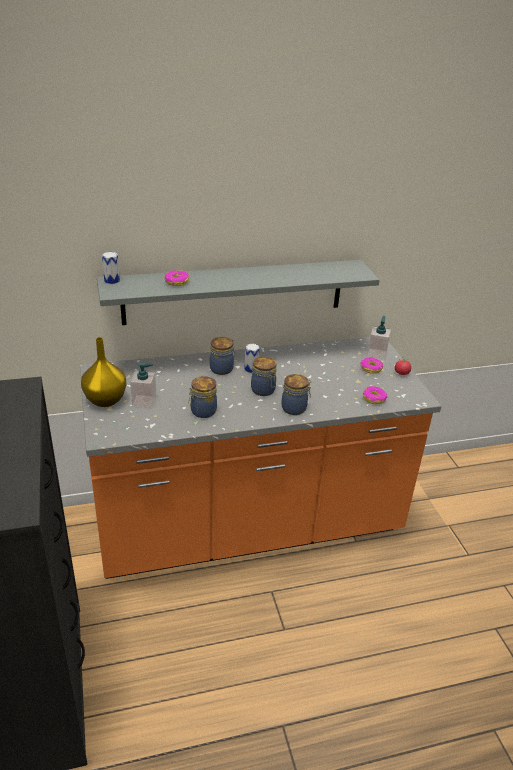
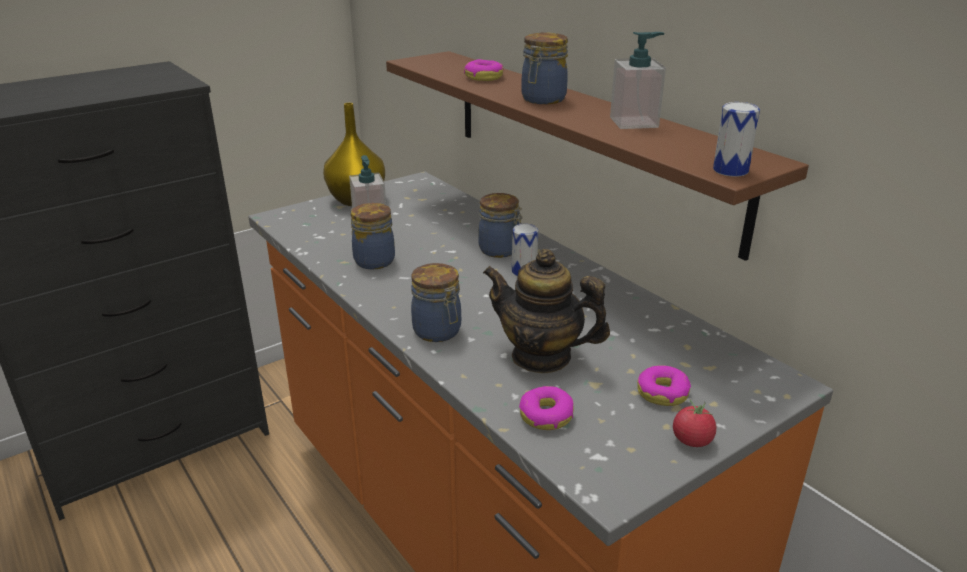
camera: 70 degrees right, 5 degrees down
(112, 281) = (445, 56): can -> can (730, 170)
(234, 292) = (585, 141): grey shelf -> brown shelf
(263, 390) = (469, 294): jar -> jar (542, 100)
(331, 387) = (541, 356): none -> teapot
(377, 354) = (733, 391): soap dispenser -> soap dispenser (634, 122)

